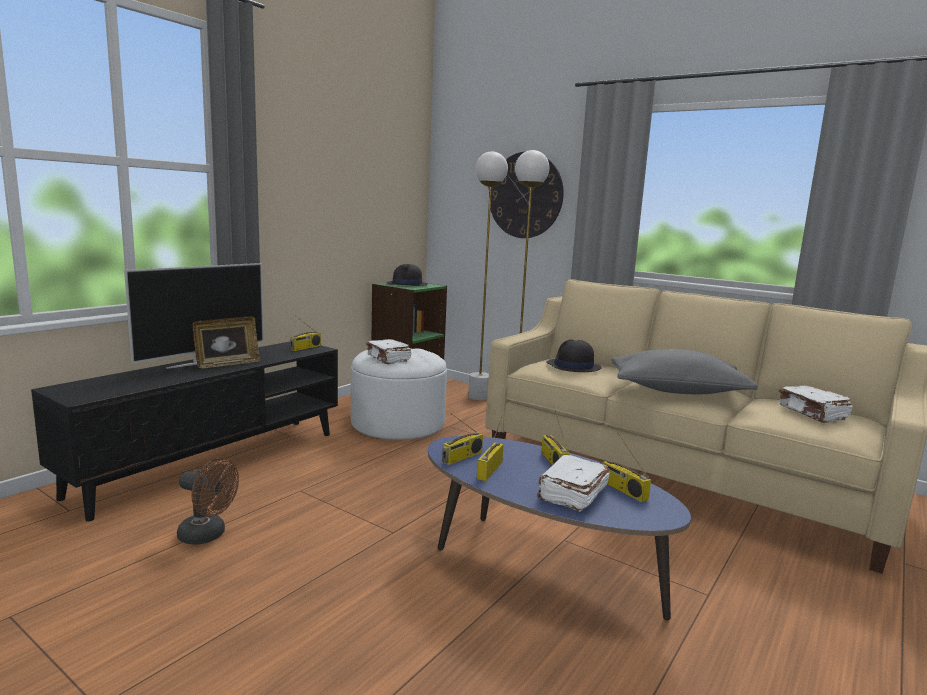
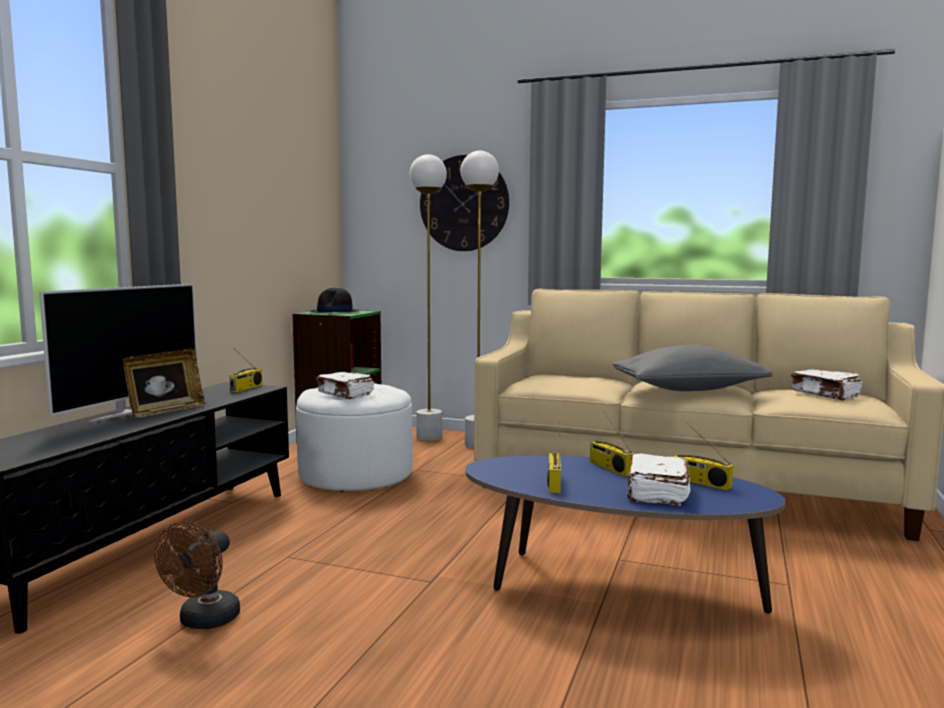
camera: 15 degrees left, 5 degrees down
(208, 535) = (204, 621): brown fan -> brown fan turned 105 degrees clockwise
(462, 457) = (513, 476): radio -> none
(573, 366) = (566, 379): black hat -> none

